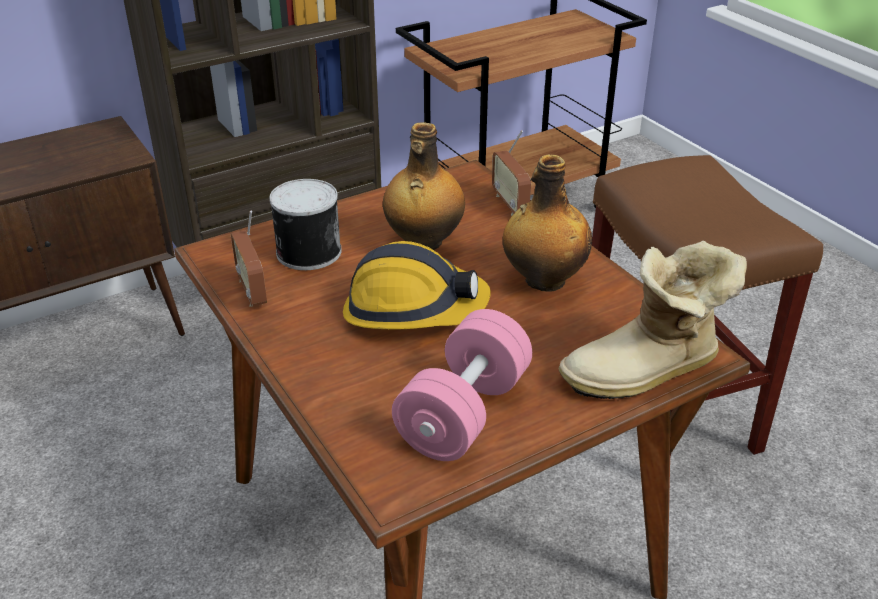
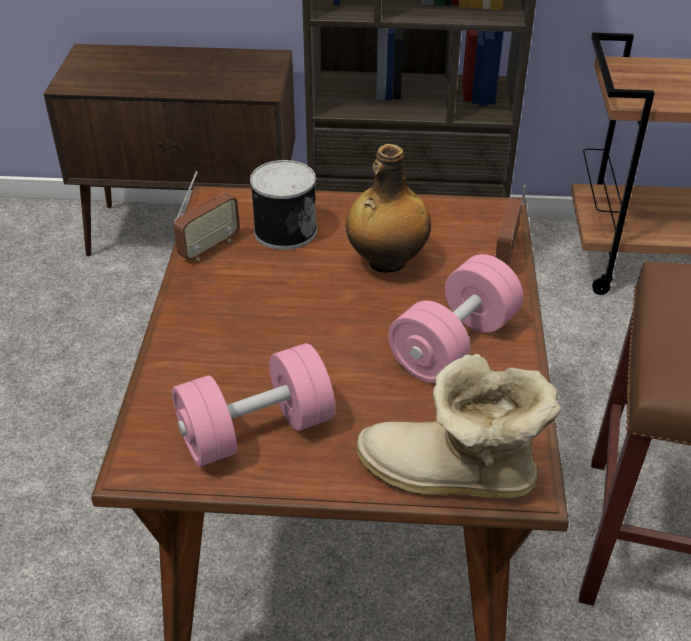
camera: 35 degrees right, 5 degrees up
(253, 291) = (209, 248): radio -> radio turned 150 degrees counterclockwise
(413, 309) = (313, 319): hard hat -> none
(543, 280) = (454, 344): bottle -> pink dumbbell

